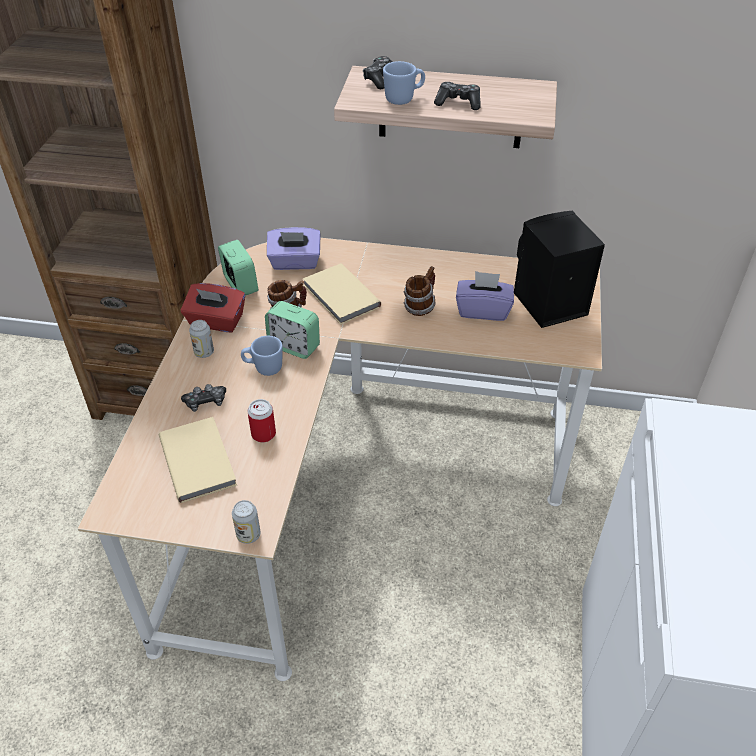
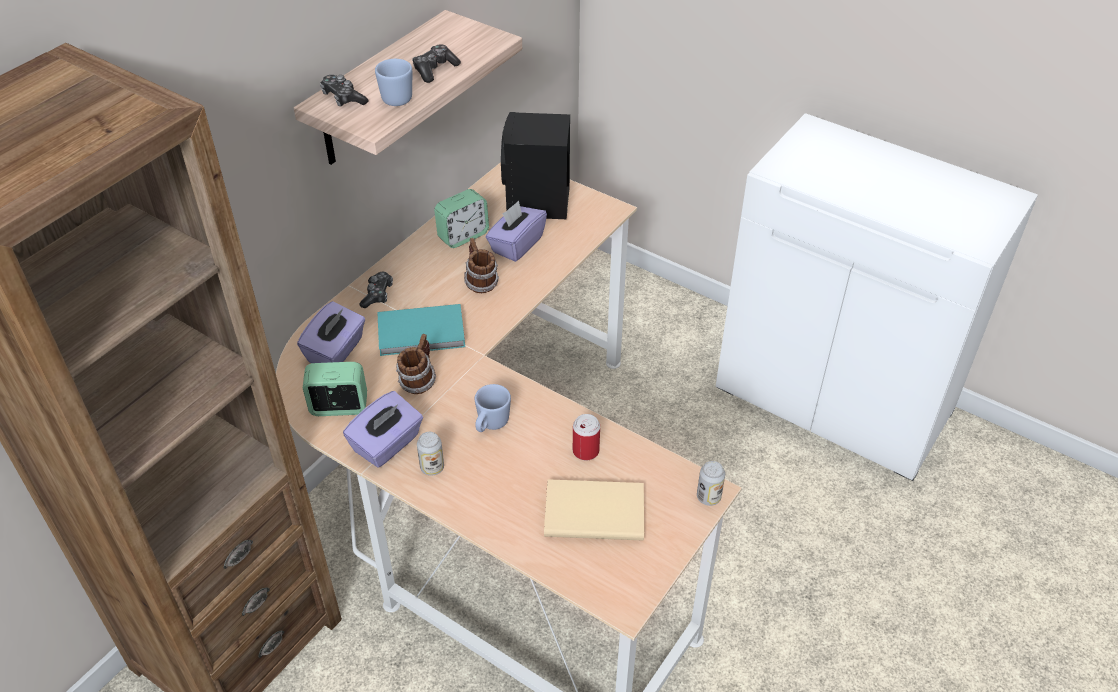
camera: 65 degrees left, 0 degrees up
(205, 402) = (512, 485): game controller -> game controller (377, 295)
(216, 321) = (387, 444): red tissue box -> purple tissue box
(294, 346) = (473, 391): alarm clock -> alarm clock (463, 236)
(340, 297) = (422, 333): beige book -> turquoise book

